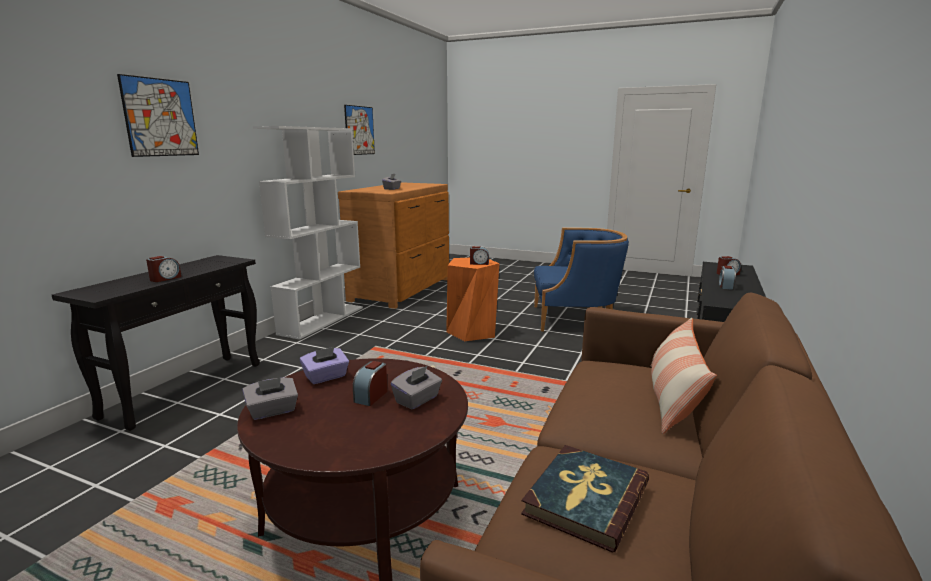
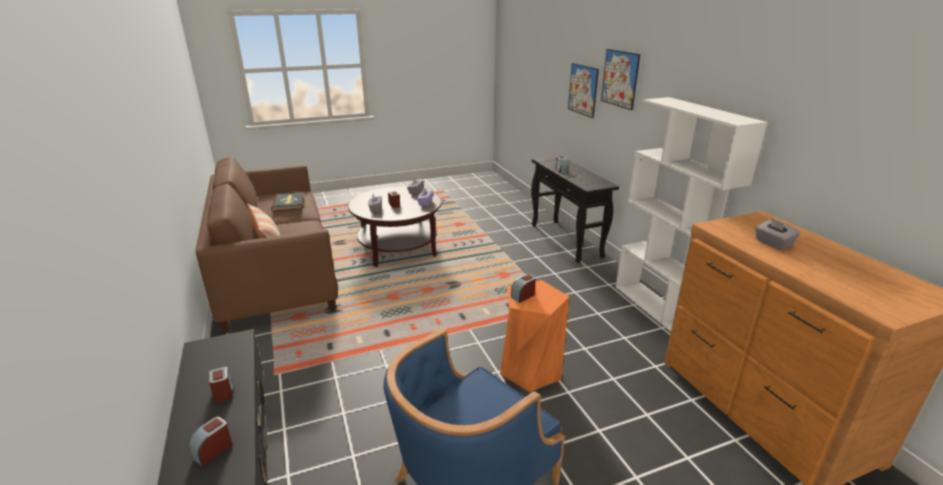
camera: 135 degrees right, 10 degrees up
(359, 130) = (859, 144): picture -> picture (583, 90)

